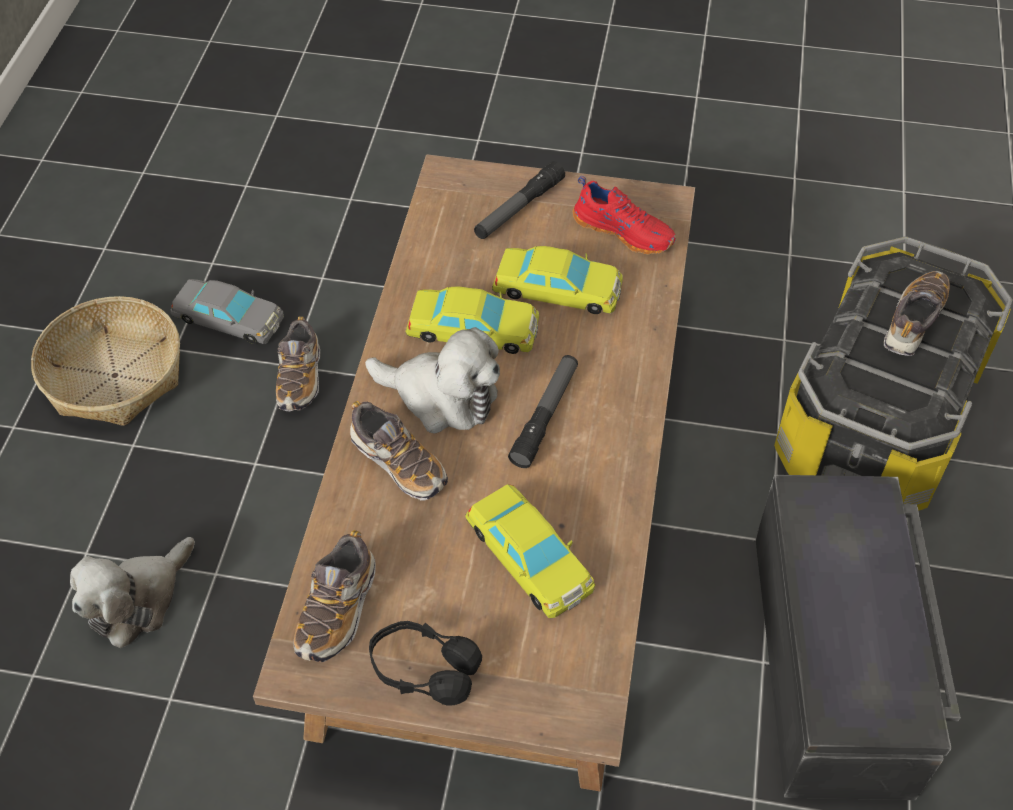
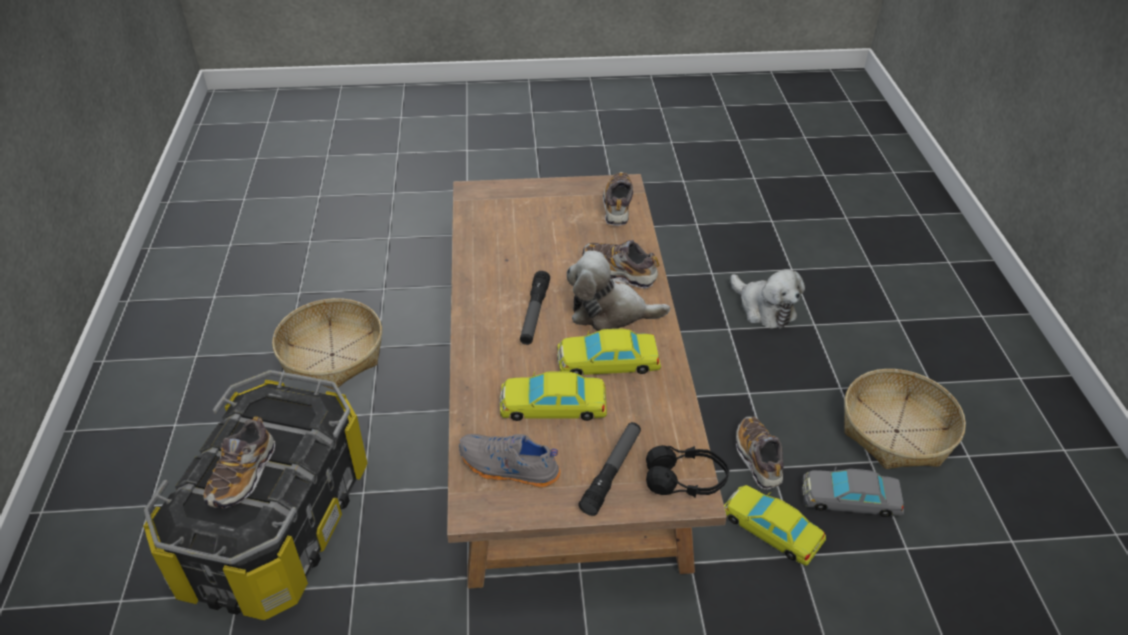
camera: 165 degrees right, 10 degrees down
(138, 600) = (764, 308): plush toy -> plush toy turned 120 degrees clockwise
(423, 670) = (561, 193): black headphones -> black headphones (685, 480)
(530, 556) = (521, 243): yellow toy car -> yellow toy car (771, 528)
(624, 231) = (508, 468): red shoe -> grey shoe
(834, 660) = (332, 355): black storage box -> basket

